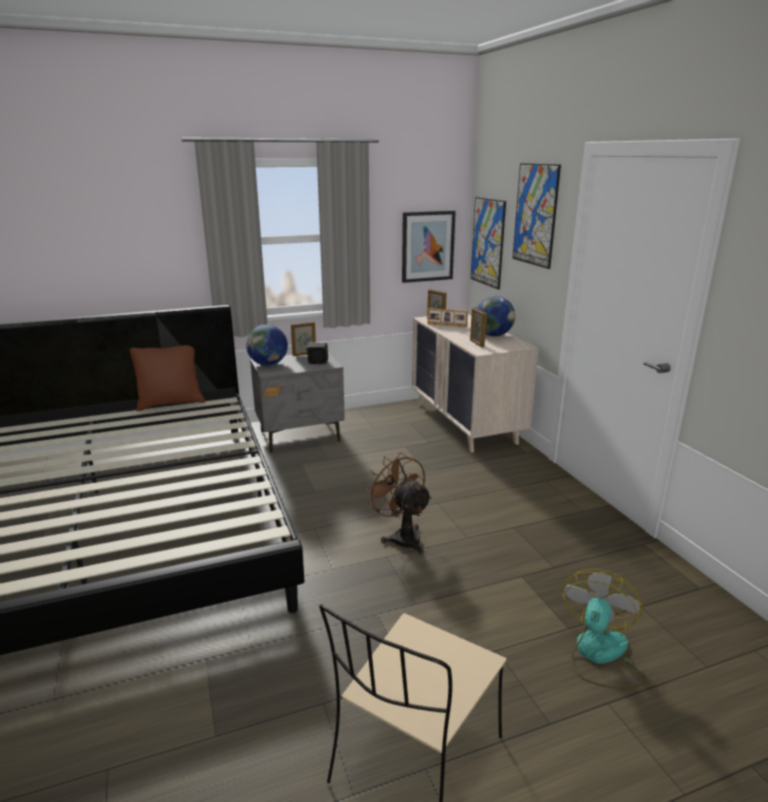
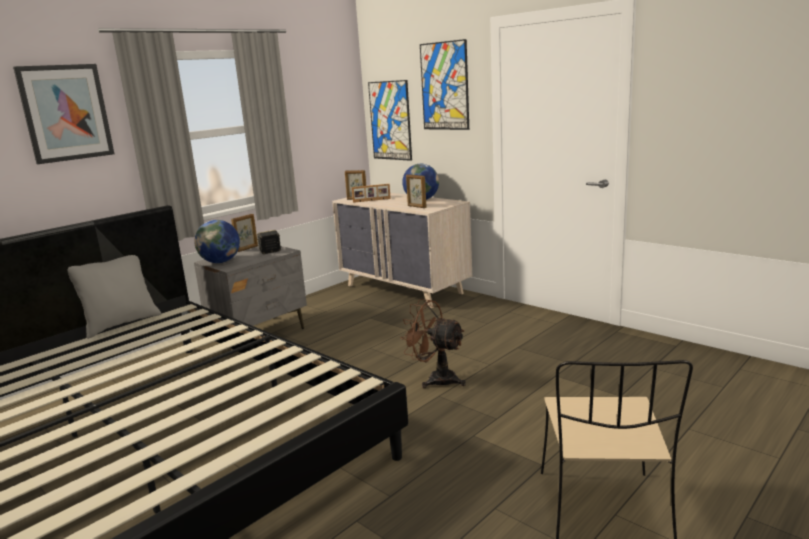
camera: 25 degrees left, 5 degrees down
(170, 403) = (121, 324): brown pillow -> grey pillow
(427, 246) = (333, 131): picture -> picture (66, 113)
(600, 655) = (656, 404): fan -> none

